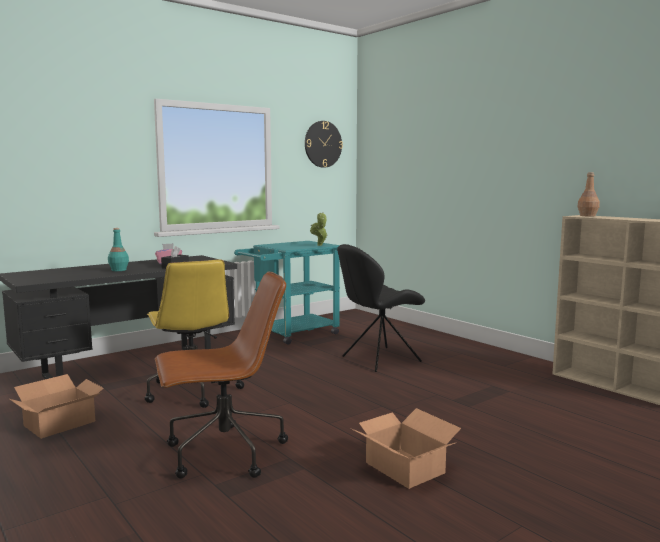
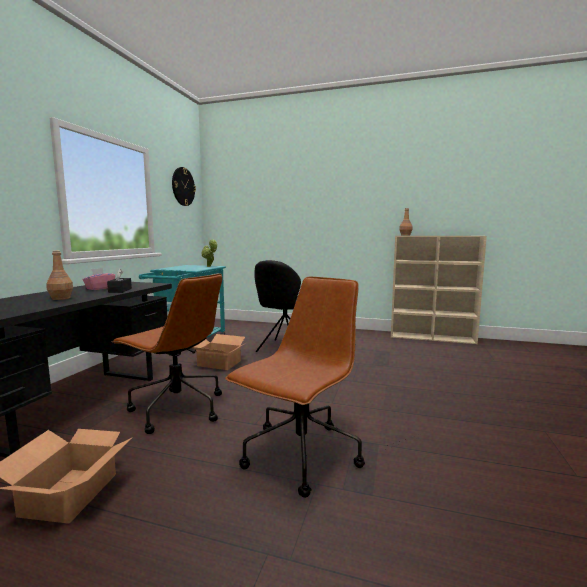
camera: 35 degrees left, 0 degrees up
(118, 270) = (61, 298): turquoise bottle -> brown bottle
(192, 390) = (176, 409): yellow office chair -> brown office chair
(404, 468) = (432, 418): cardboard box -> cardboard box (219, 363)

